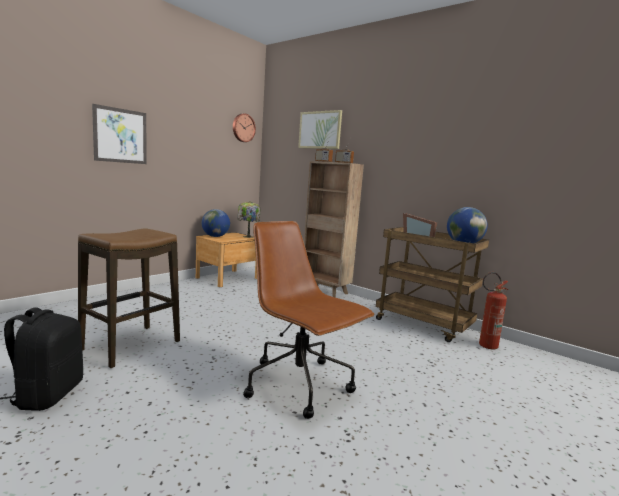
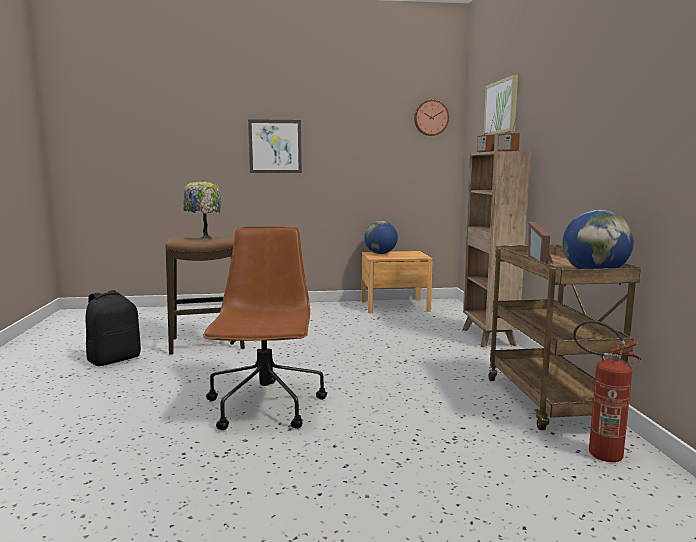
camera: 45 degrees right, 0 degrees up
(247, 237) = (419, 256): table lamp -> table lamp (204, 238)

